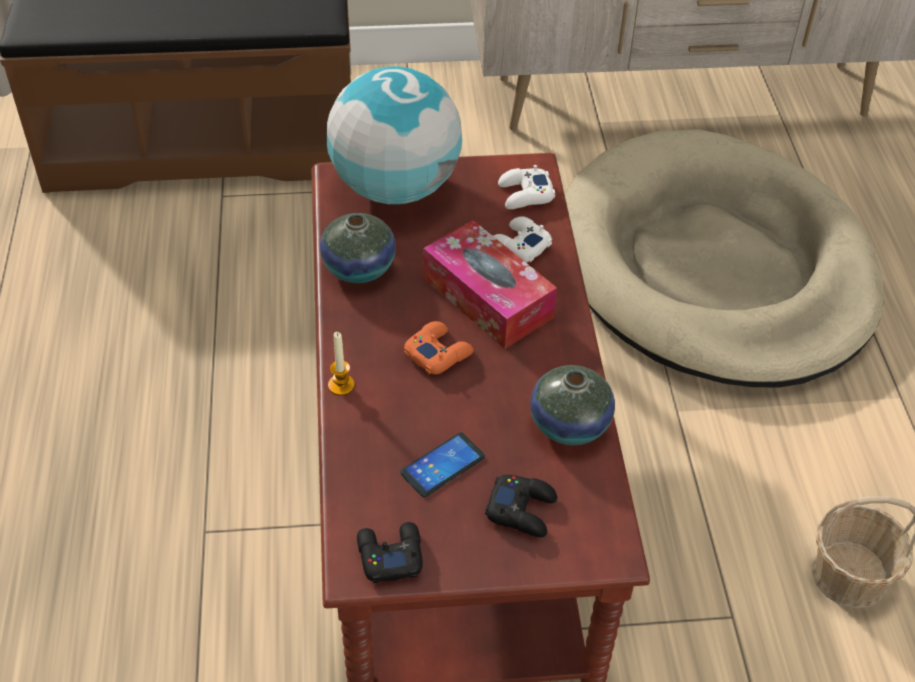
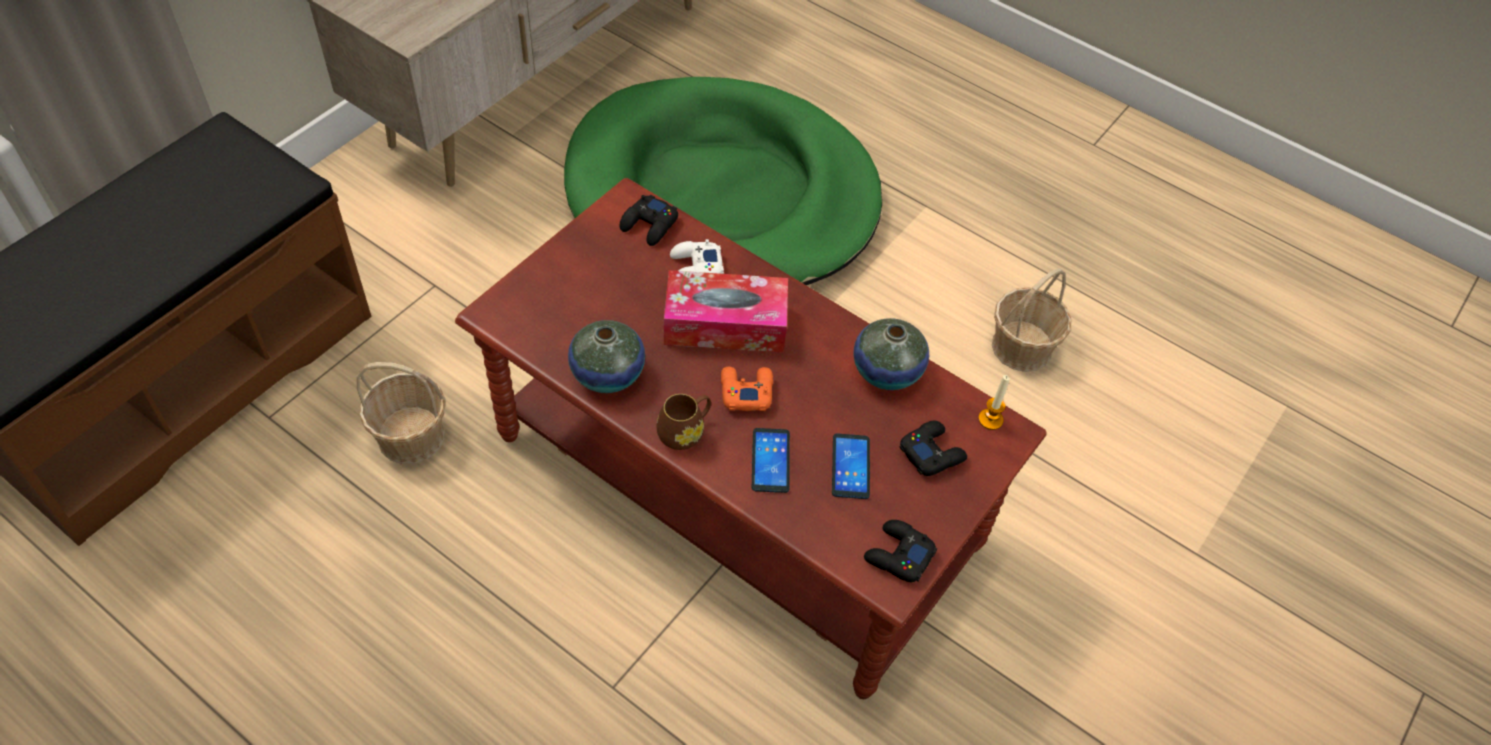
camera: 50 degrees left, 5 degrees up
(286, 270) = (411, 436): none -> basket
(341, 385) = (714, 470): candle -> candle (990, 419)
(357, 344) = (685, 431): none -> brown mug
(389, 412) = (770, 461): none -> phone
(395, 187) = (548, 289): globe -> none
(525, 194) = (649, 225): white game controller -> black game controller
(714, 267) = (722, 196): beige dog bed -> green dog bed

